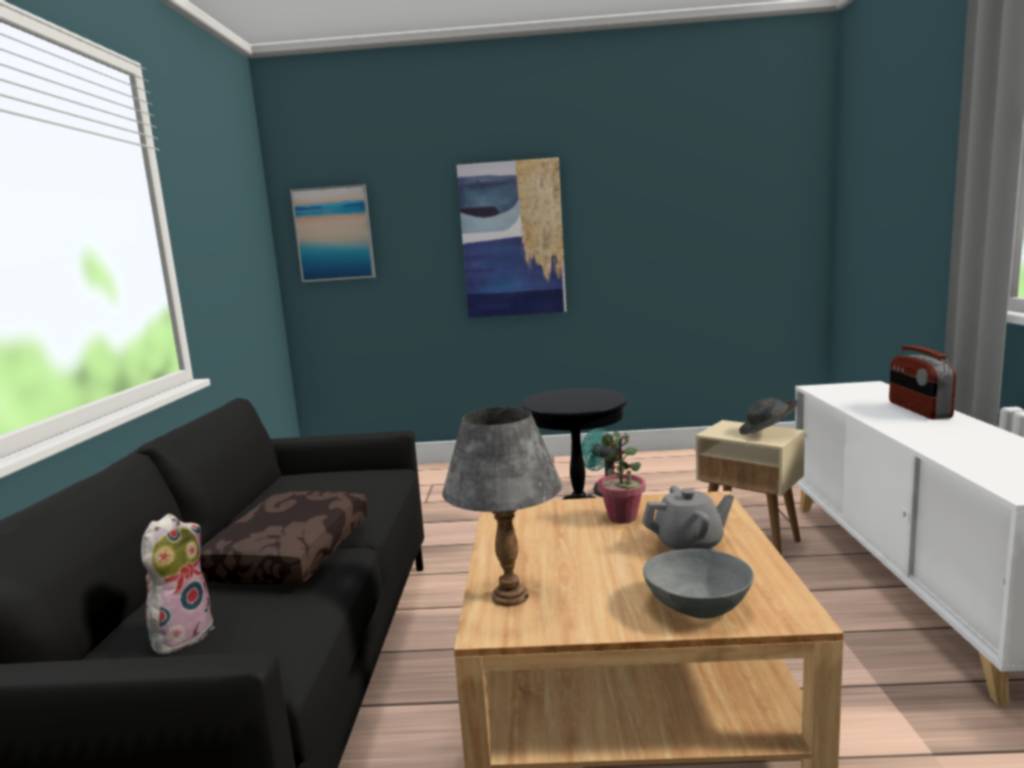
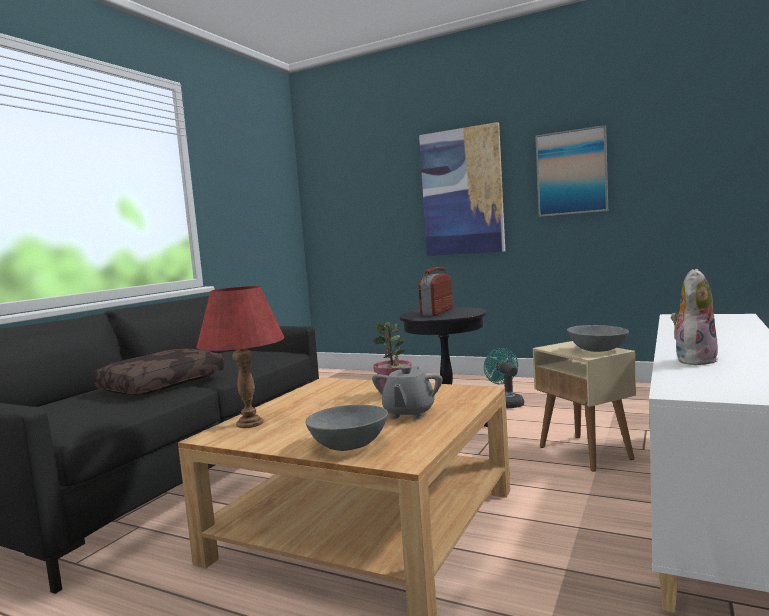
camera: 25 degrees right, 5 degrees down
(182, 634) = (58, 409): plush toy -> plush toy (694, 360)
(334, 234) = (336, 193): picture -> picture (571, 172)
(511, 596) = (250, 423): grey table lamp -> red table lamp
(689, 545) = (408, 413): grey teapot -> grey teapot turned 90 degrees clockwise
(768, 432) = (596, 350): grey hat -> grey bowl
(918, 410) = (734, 334): radio -> radio (436, 312)

